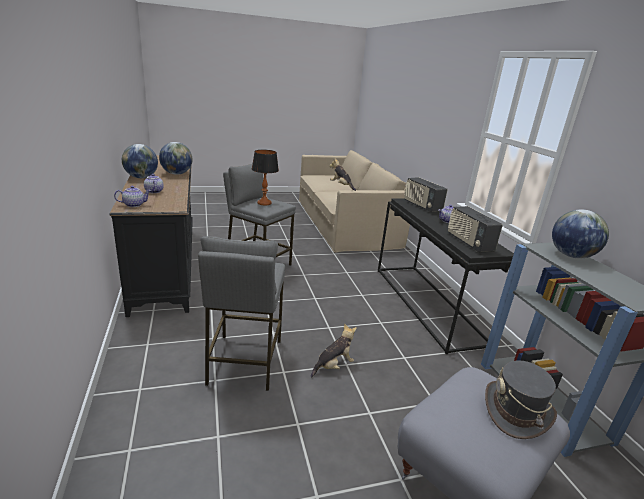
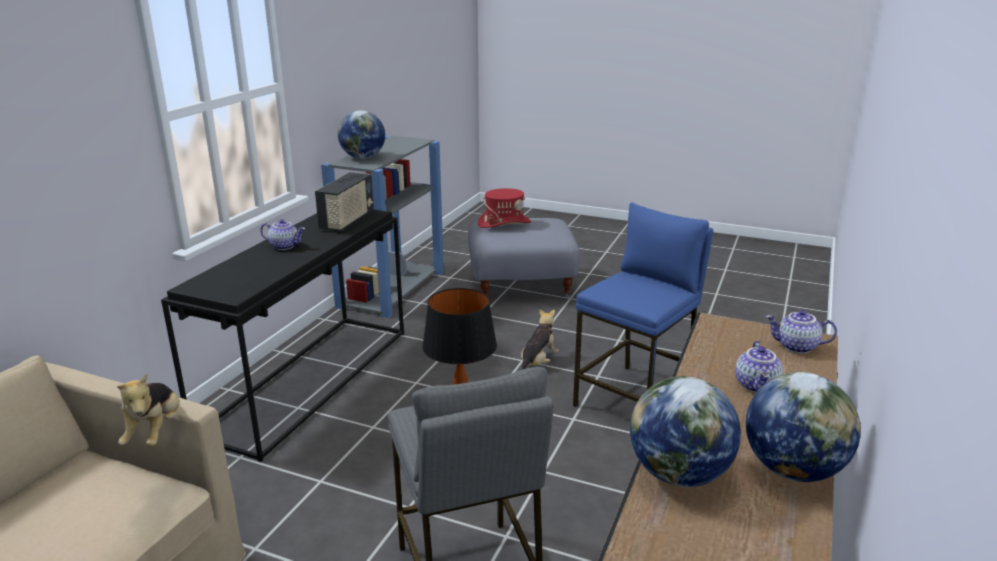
camera: 140 degrees left, 0 degrees up
(244, 361) = (635, 399): grey stool -> blue stool
(333, 366) = (538, 363): plush toy -> plush toy turned 120 degrees clockwise
(422, 206) = (240, 275): radio -> none
(516, 412) = (504, 223): grey hat -> red hat

